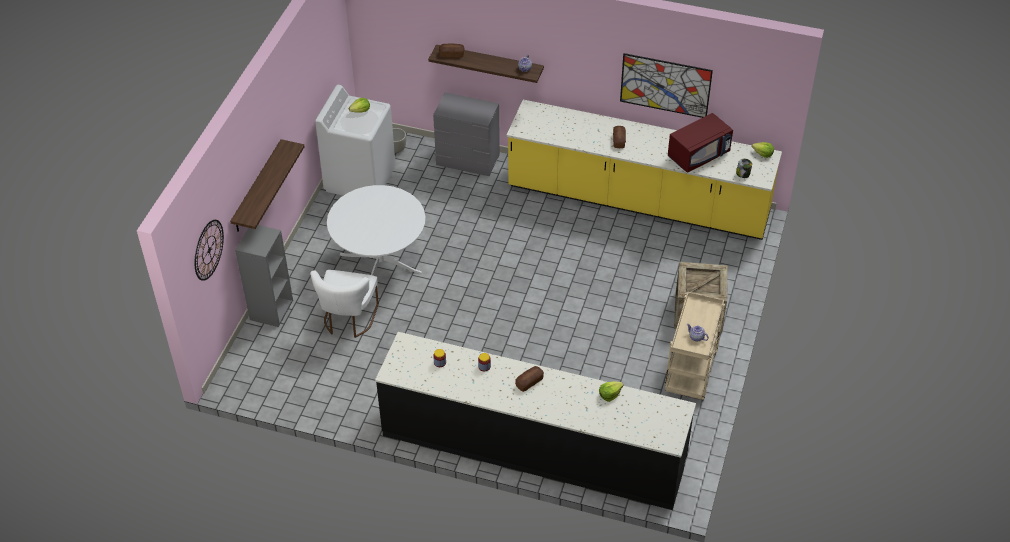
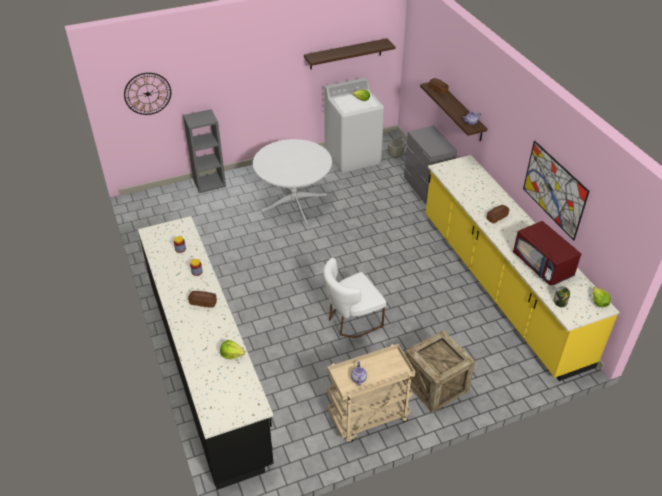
camera: 50 degrees right, 5 degrees down
(257, 187) = (231, 89): shelf -> shelf (346, 54)
(348, 320) = (233, 216): white chair -> white chair (351, 320)
(698, 155) = (543, 266): red microwave -> red microwave turned 45 degrees clockwise

